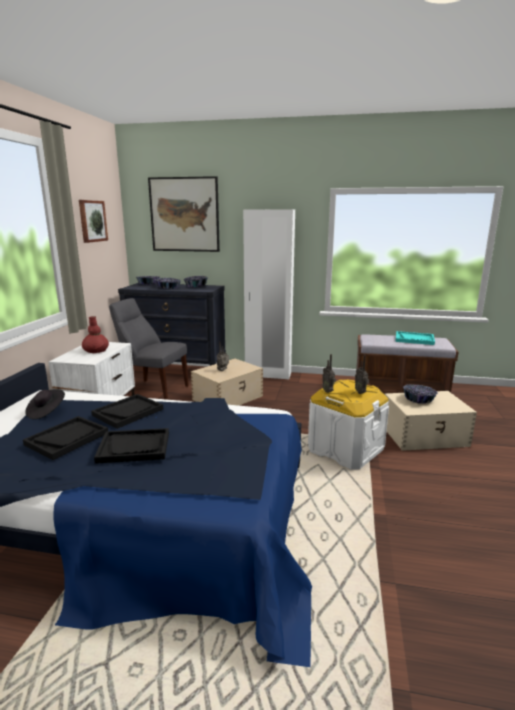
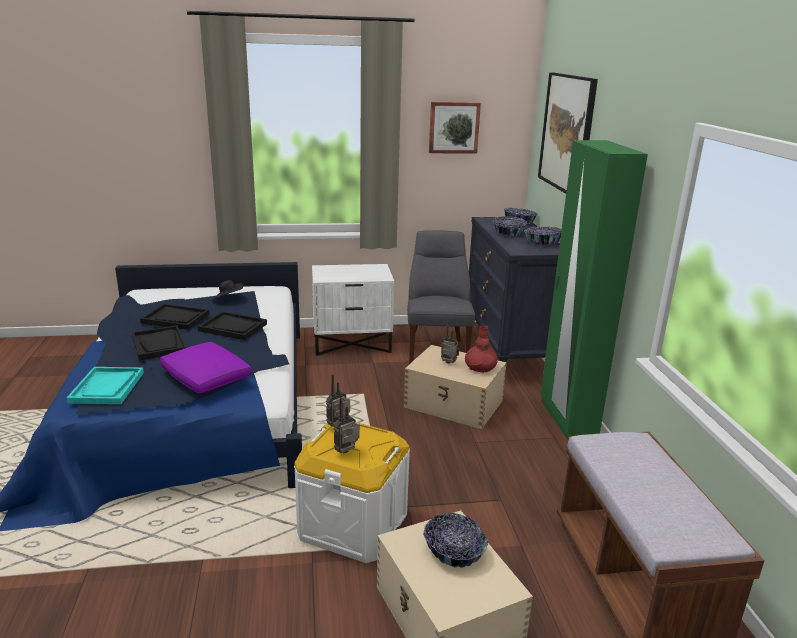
camera: 70 degrees right, 5 degrees up
(96, 350) = (355, 273): red vase -> red vase (480, 367)
(228, 429) = (207, 378): none -> purple pillow
(268, 375) = (567, 420): white wardrobe -> green wardrobe
(414, 339) = (666, 496): turquoise tray -> turquoise tray (107, 387)

